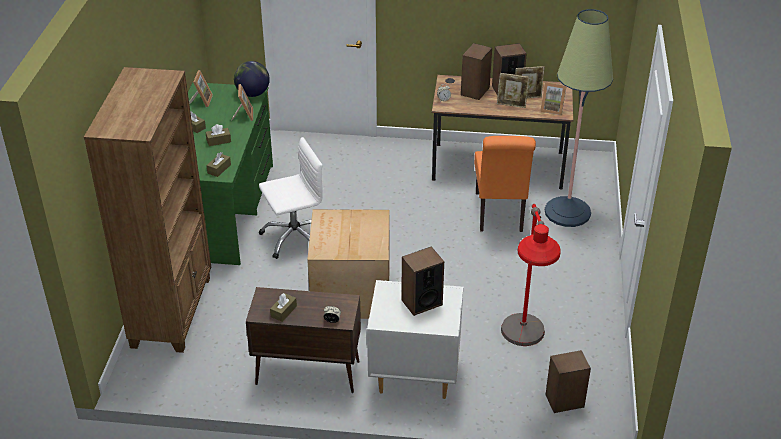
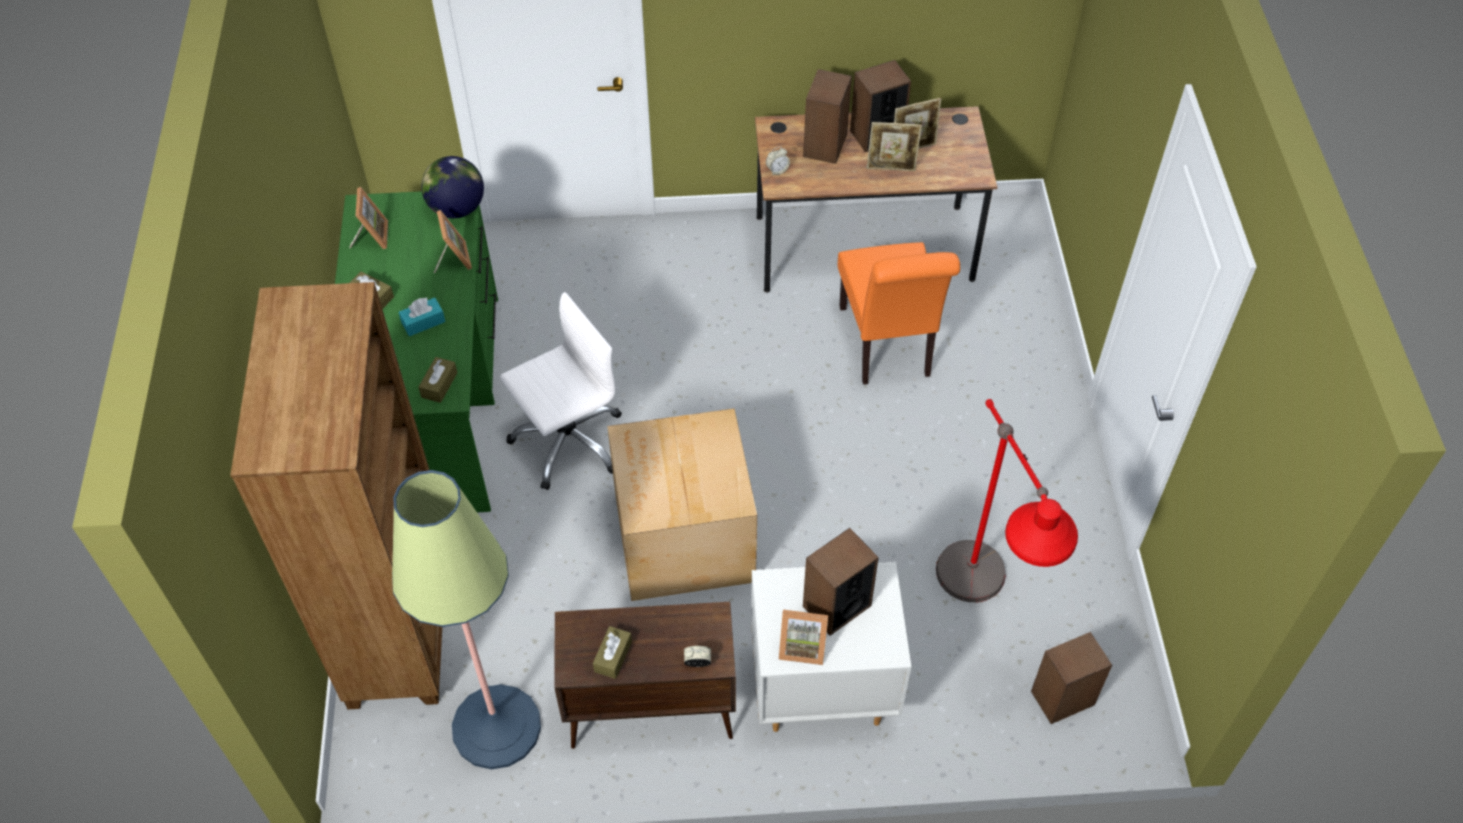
camera: 10 degrees left, 15 degrees up
(218, 141) = (423, 322): brown tissue box -> turquoise tissue box
(552, 109) = (959, 168): picture frame -> picture frame (802, 646)
(567, 212) = (992, 326): floor lamp -> floor lamp (496, 727)

